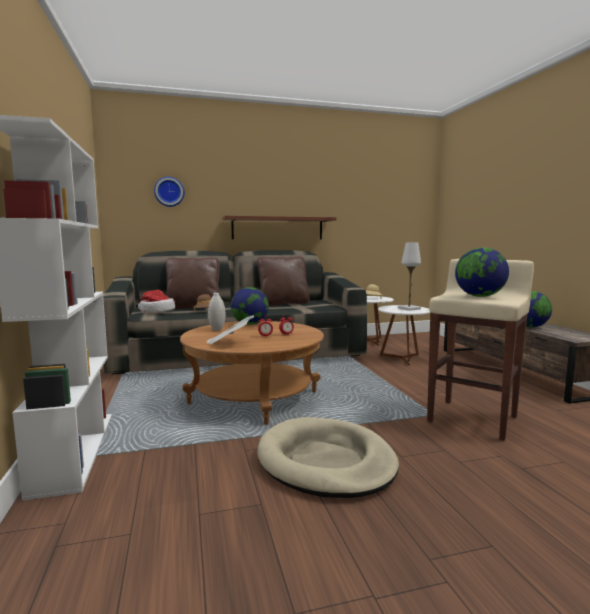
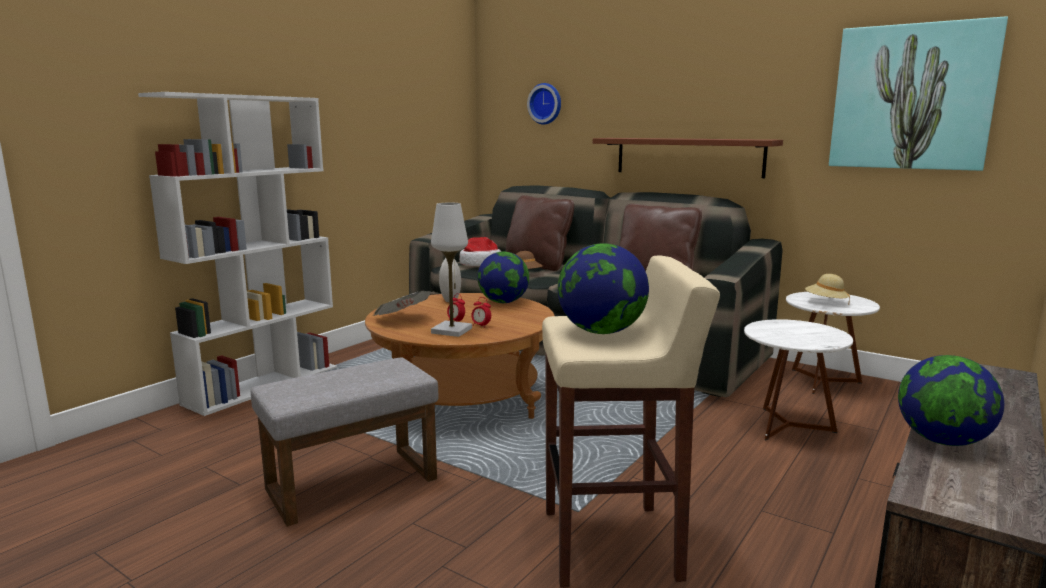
camera: 50 degrees right, 5 degrees up
(326, 461) = (351, 485): beige dog bed -> grey ottoman
(382, 198) = (911, 97): none -> picture
(409, 308) = (805, 335): white table lamp -> white table lamp (452, 331)

